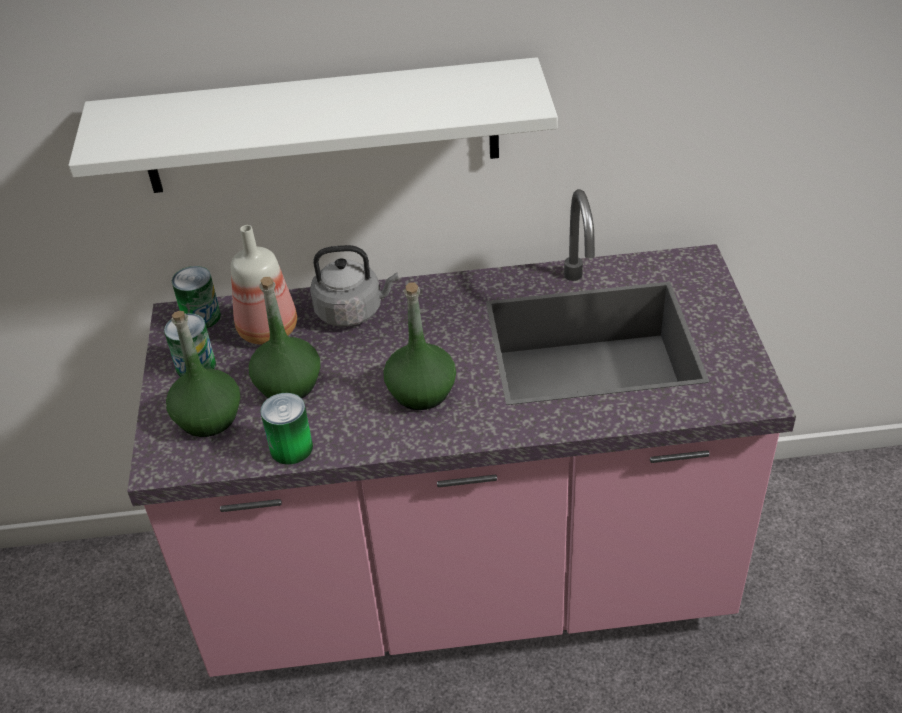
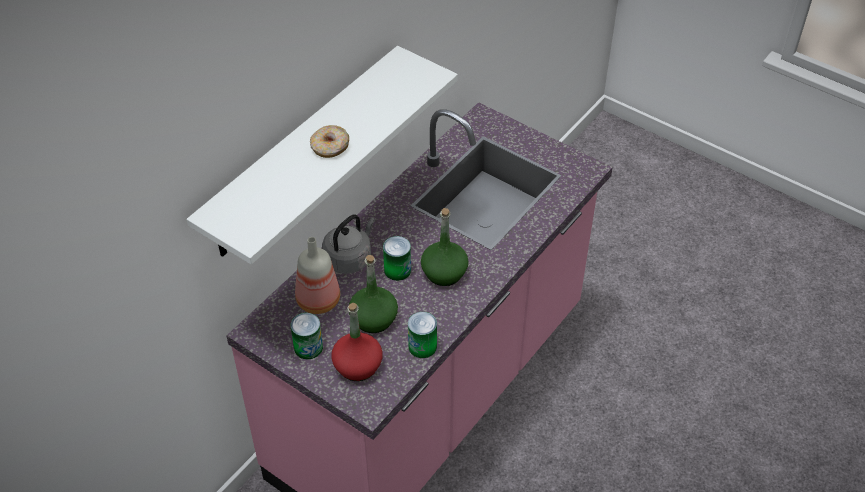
camera: 50 degrees left, 5 degrees up
(201, 317) = (269, 321): can -> can (397, 270)
(208, 417) = (357, 366): green bottle -> red bottle
(303, 113) = (330, 147): none -> donut

